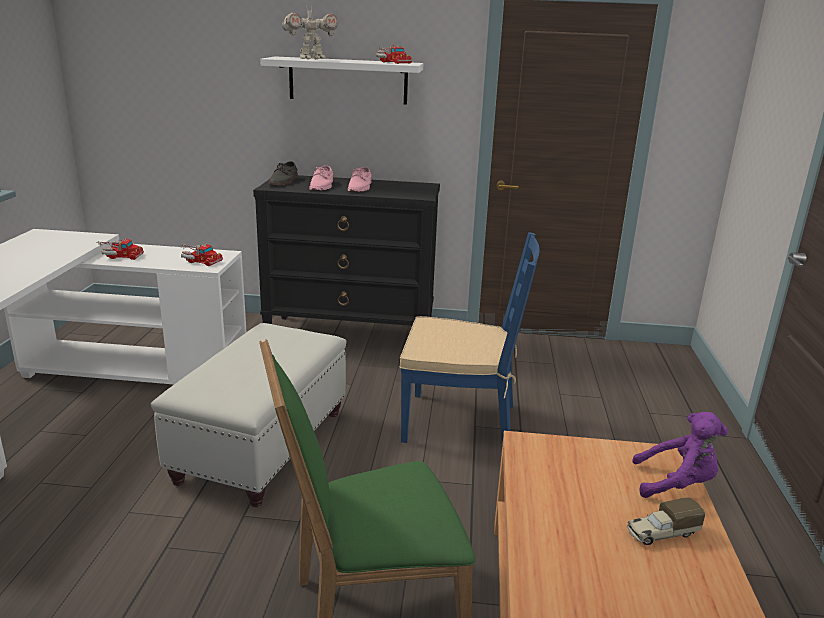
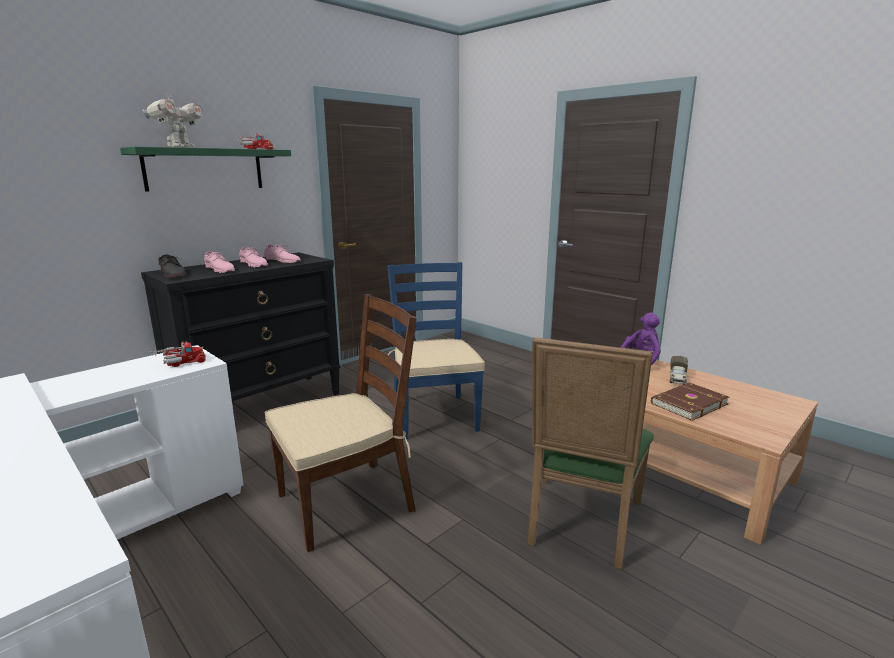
camera: 50 degrees left, 5 degrees down
(120, 256) = (70, 390): toy truck -> none
(261, 446) = (347, 502): white ottoman -> brown chair
(348, 80) = (205, 169): white shelf -> green shelf
(392, 189) = (283, 260): none -> pink shoe
(460, 422) = (434, 415): blue chair -> blue chair turned 60 degrees counterclockwise
(577, 561) = (687, 403): none -> brown book

